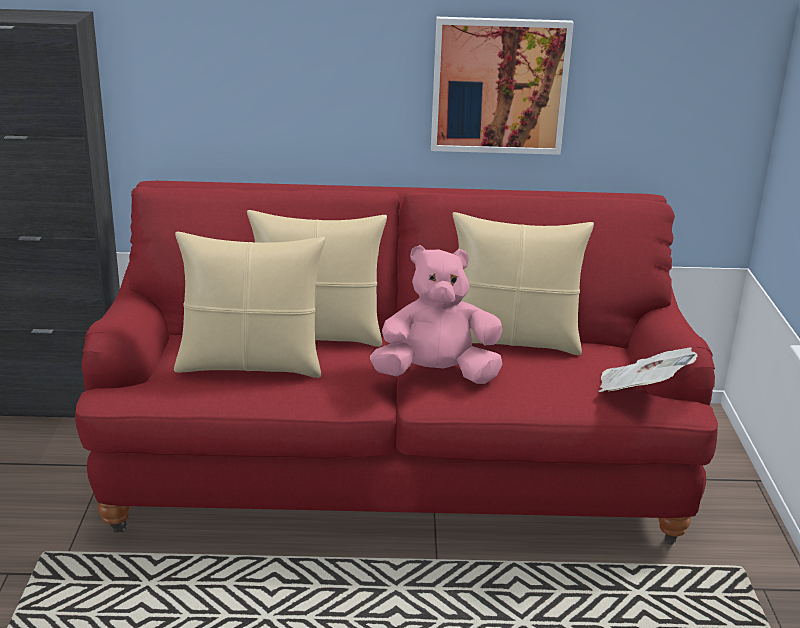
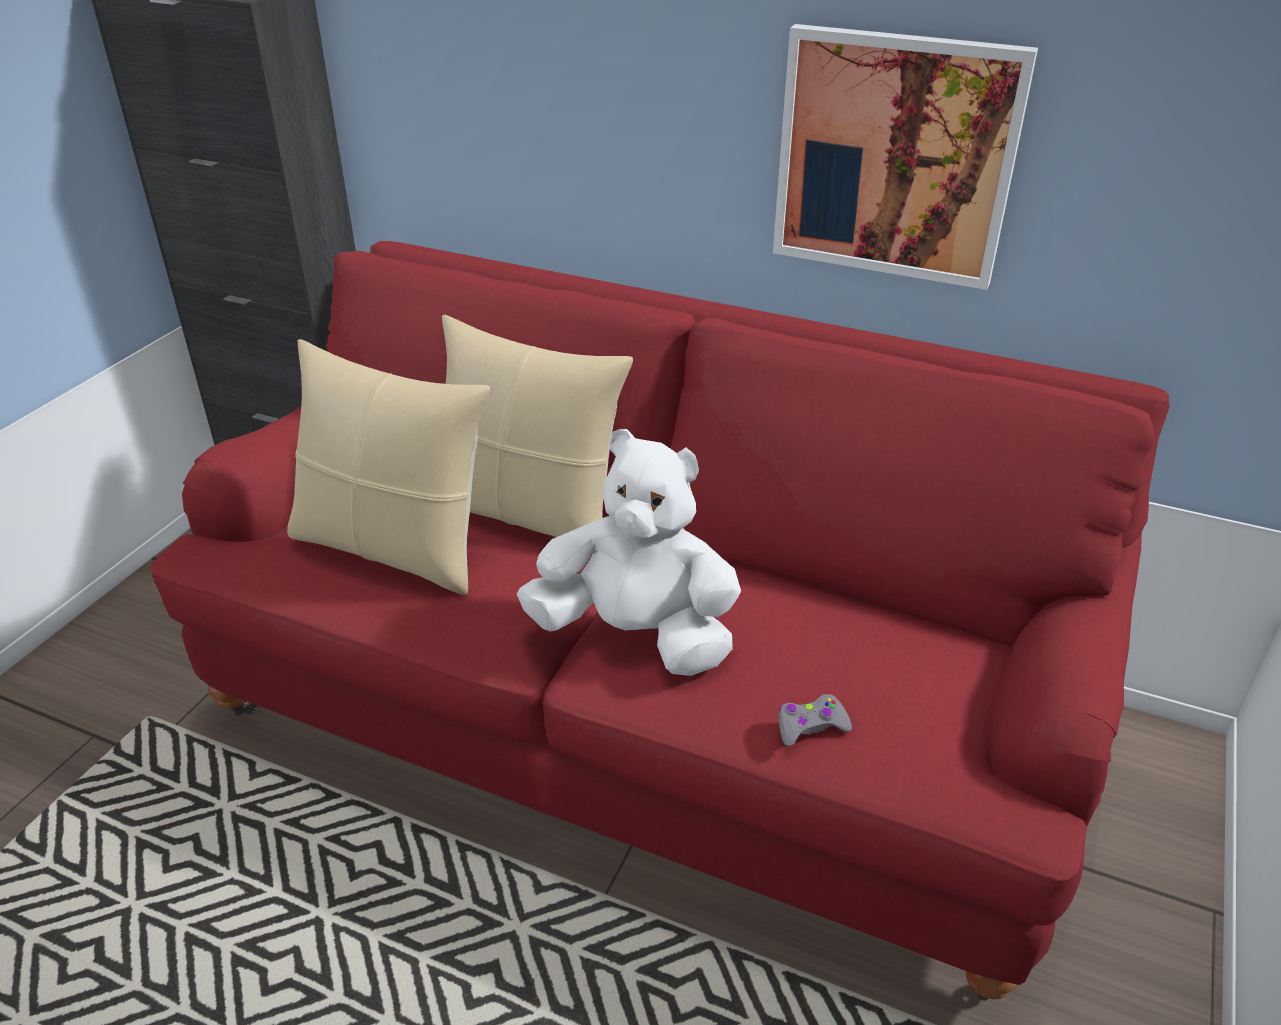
camera: 25 degrees right, 10 degrees up
(436, 375) = (636, 635): pink plush toy -> white plush toy
(512, 340) = (805, 593): beige pillow -> none
(561, 393) = (810, 726): none -> grey game controller
(640, 391) = (955, 762): newspaper -> none

